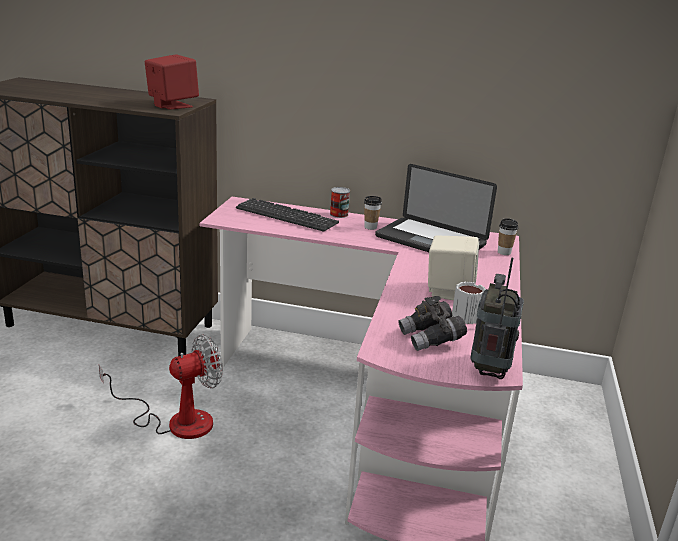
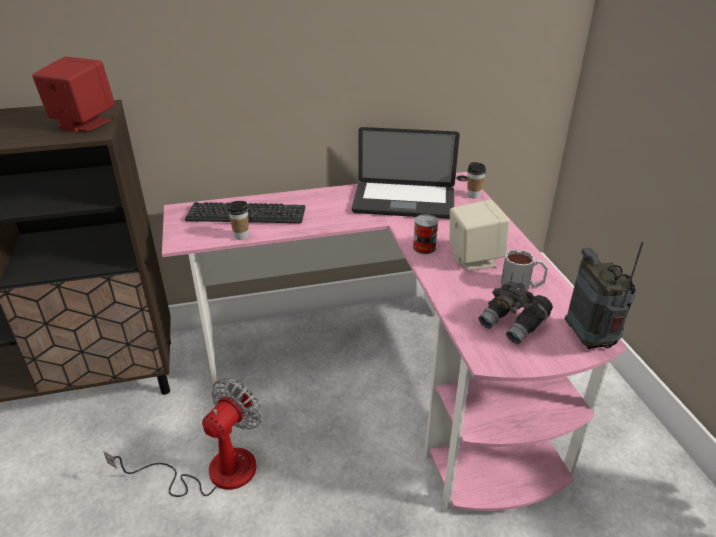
camera: 25 degrees left, 10 degrees up
(339, 214) = (294, 195): can -> can (424, 248)
(370, 227) = (337, 202): cup -> cup (241, 236)

